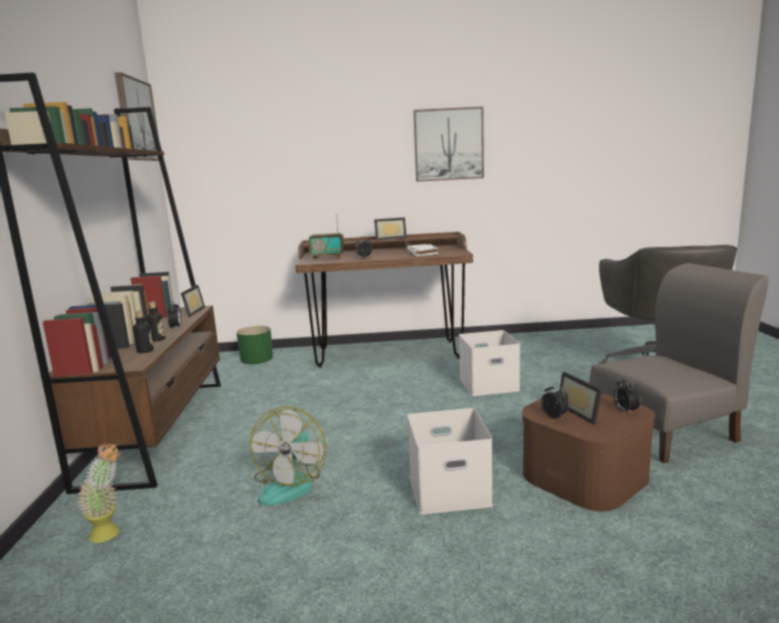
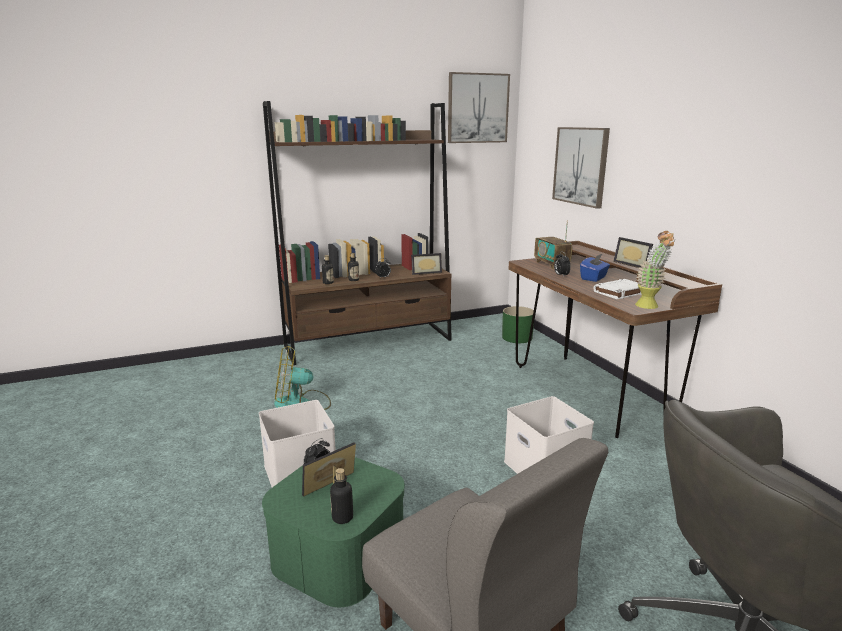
camera: 70 degrees right, 5 degrees up
(111, 534) = (244, 369): potted plant -> potted plant (650, 307)
(380, 254) = (594, 278): none -> blue tissue box
(448, 144) = (743, 154): picture -> picture (581, 166)
(585, 475) = (338, 554): brown storage box -> green storage box
(625, 410) = (342, 517): alarm clock -> bottle

